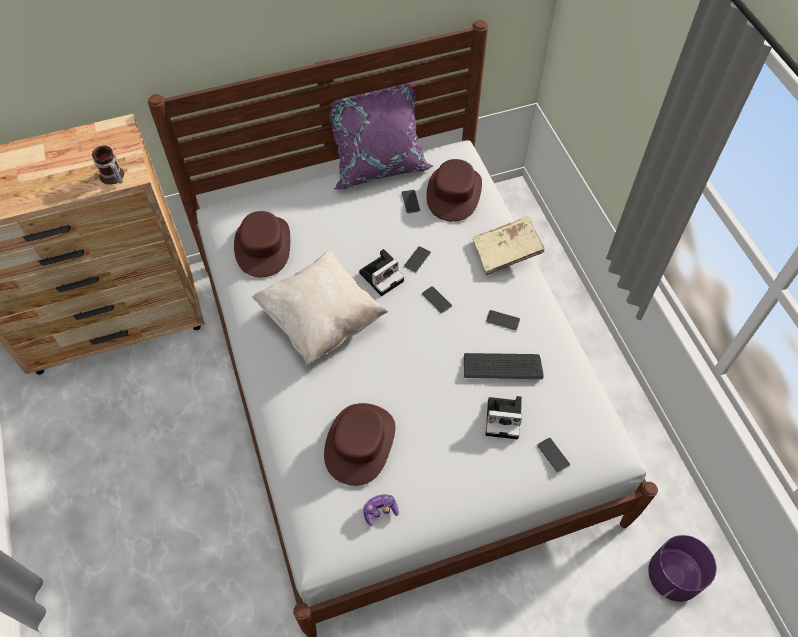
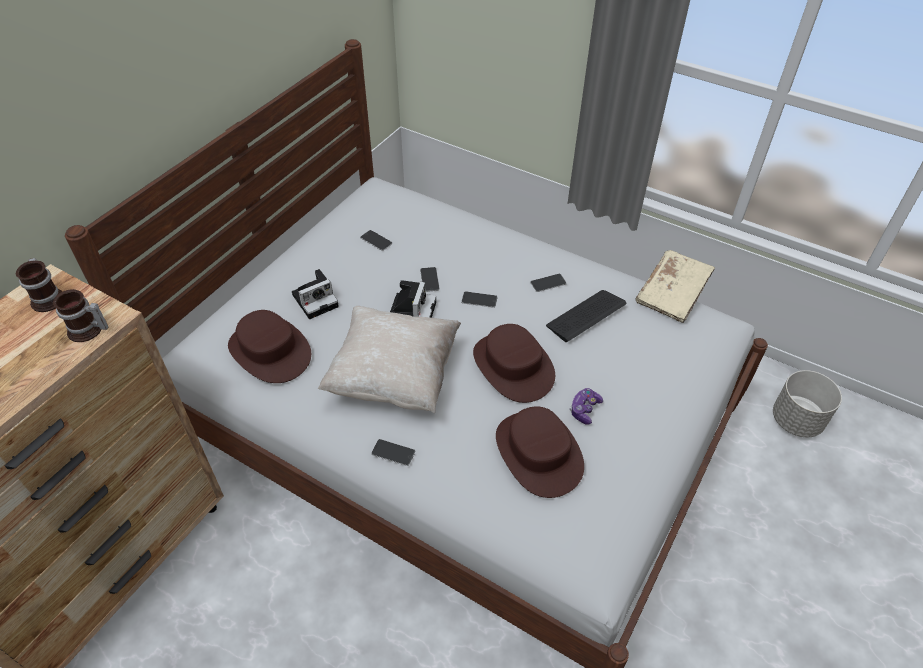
camera: 40 degrees left, 10 degrees down
(113, 139) = (49, 298): none -> mug
(377, 162) = (312, 228): purple pillow -> none
(380, 511) = (613, 495): game controller -> game controller (584, 409)
(453, 193) = (407, 215): brown hat -> brown hat (512, 366)
(504, 418) = (629, 352): camera -> camera (316, 299)
(506, 252) = (496, 234): beige book -> beige book (672, 294)
(553, 455) = (691, 354): phone -> phone (393, 452)
(673, 576) = (797, 420): purple planter -> grey planter

